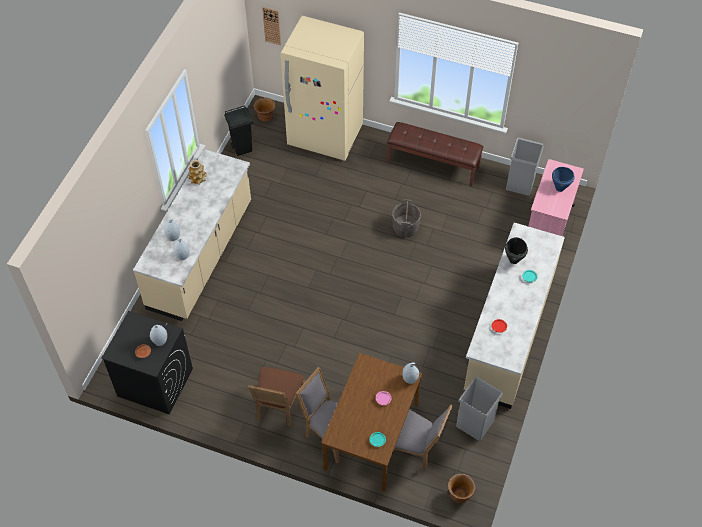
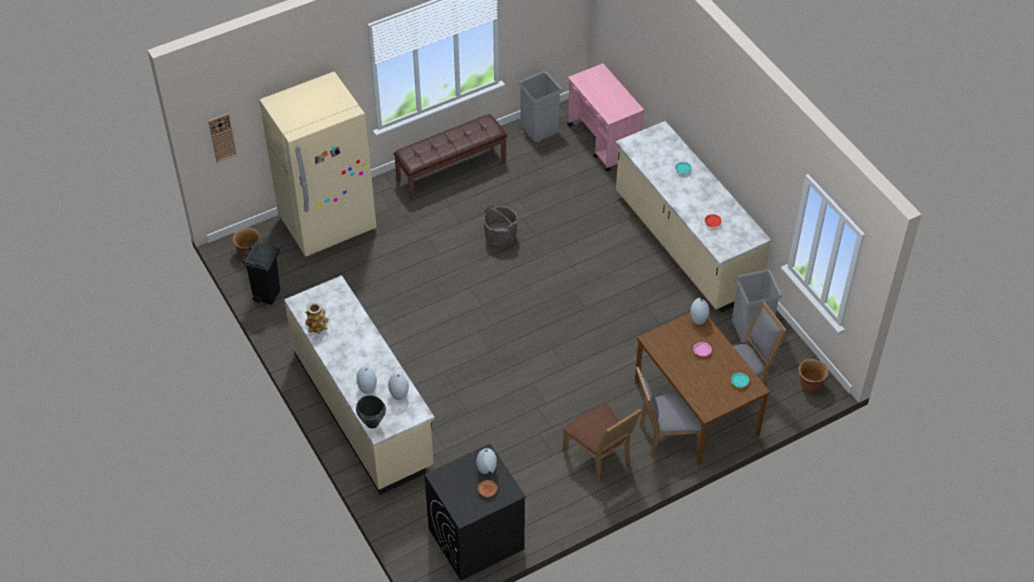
camera: 50 degrees left, 5 degrees down
(514, 260) = (655, 167): black cooking pot -> black cooking pot (372, 423)
(559, 188) = (606, 91): blue cooking pot -> none

